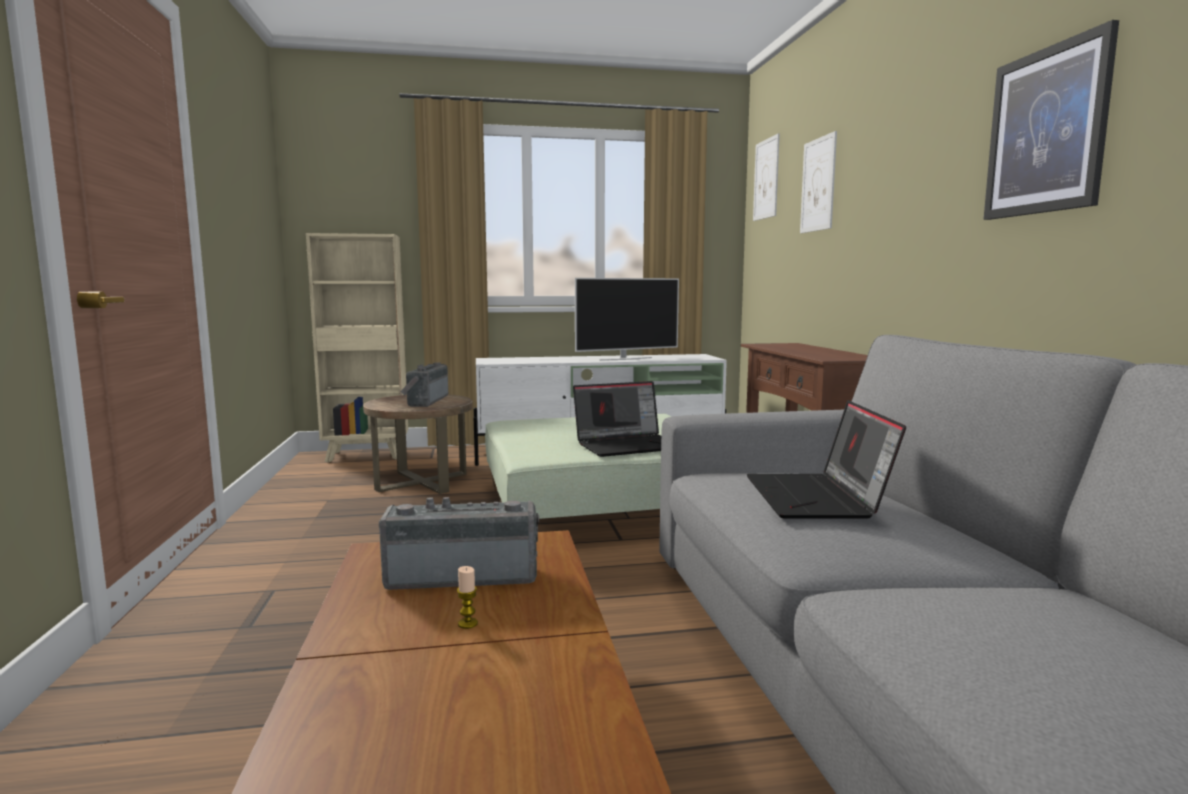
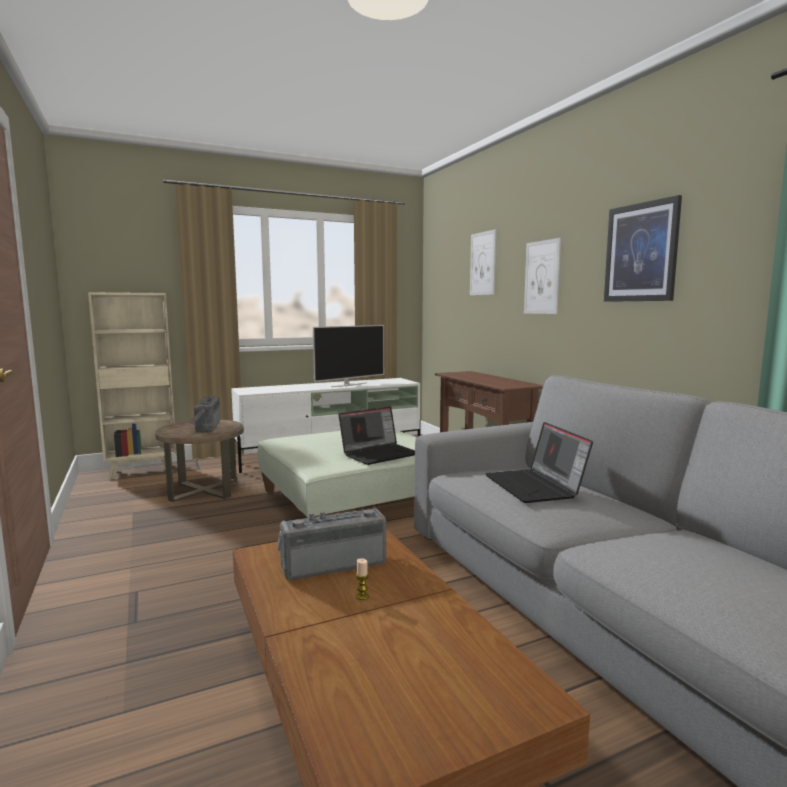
camera: 15 degrees left, 0 degrees up
(766, 179) = (440, 254): picture -> picture (542, 277)

